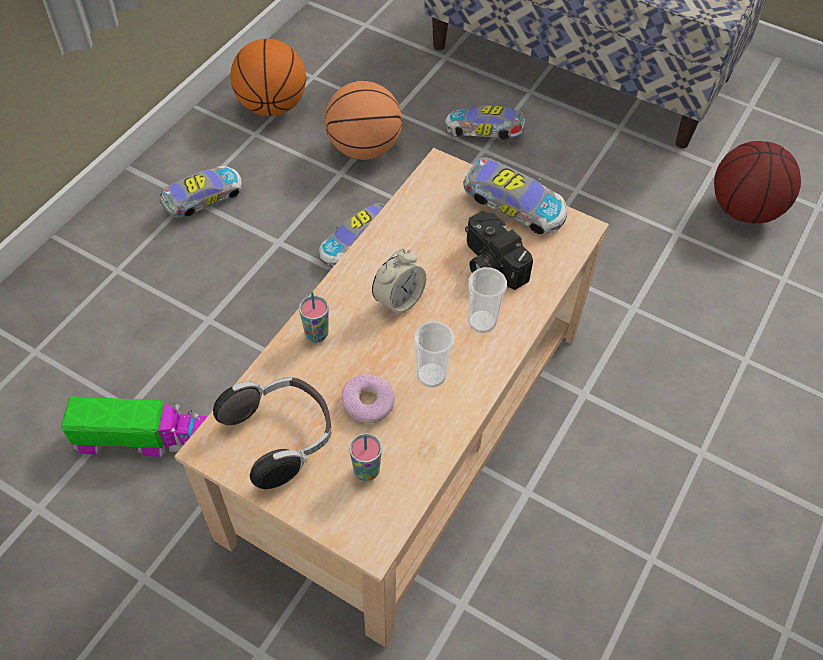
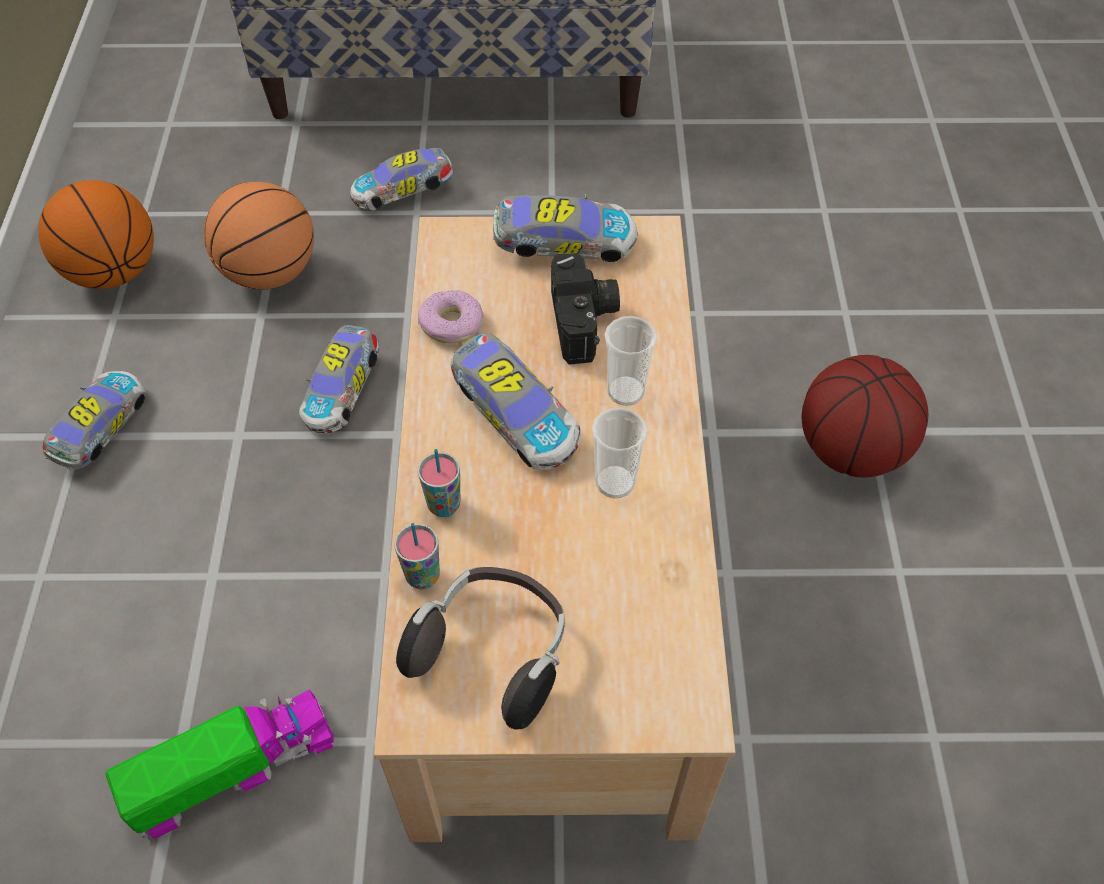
camera: 30 degrees left, 0 degrees up
(366, 471) = (625, 635): cup -> cup (423, 576)
(368, 403) = (566, 553): donut -> donut (451, 323)
(398, 300) = (513, 415): alarm clock -> toy car
(489, 264) = (585, 322): camera -> camera turned 120 degrees counterclockwise
(743, 209) = (737, 155): basketball -> basketball (849, 450)

